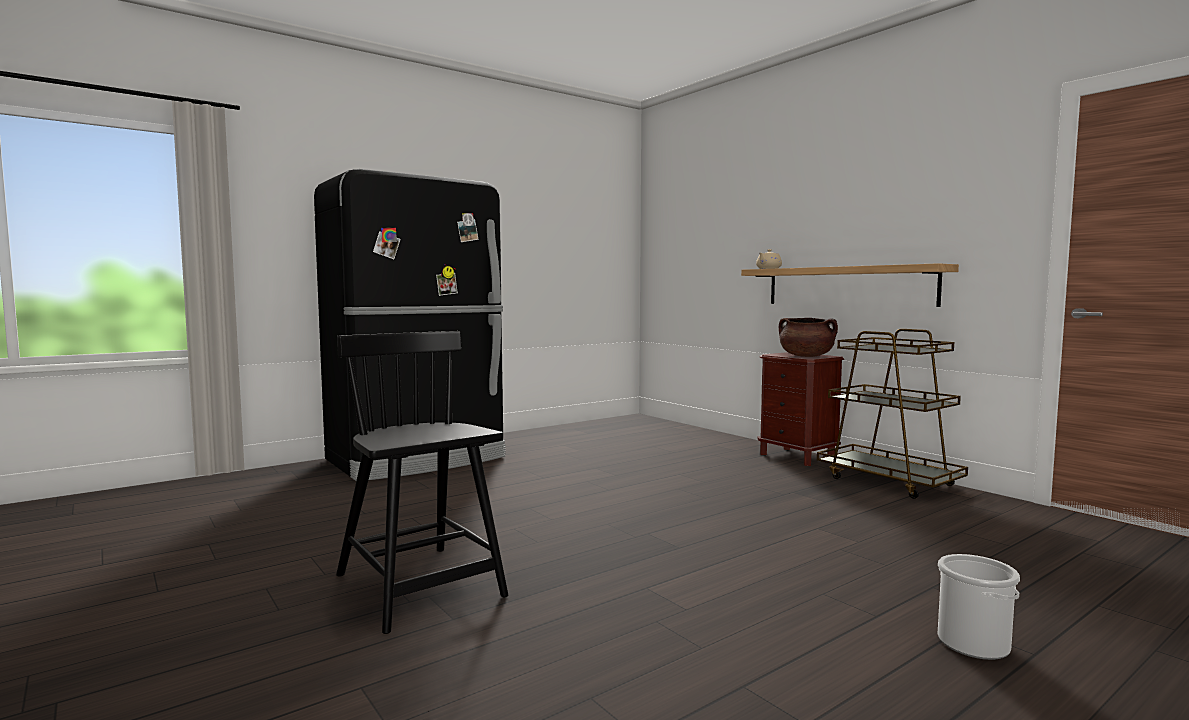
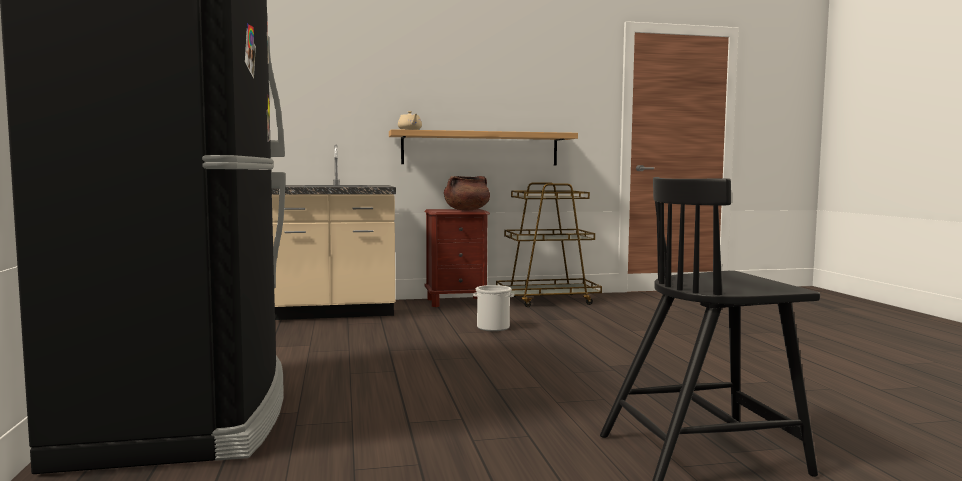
camera: 65 degrees left, 0 degrees up
(682, 436) = (331, 311): none -> beige counter
(974, 644) = (818, 344): bucket -> bucket (493, 327)

